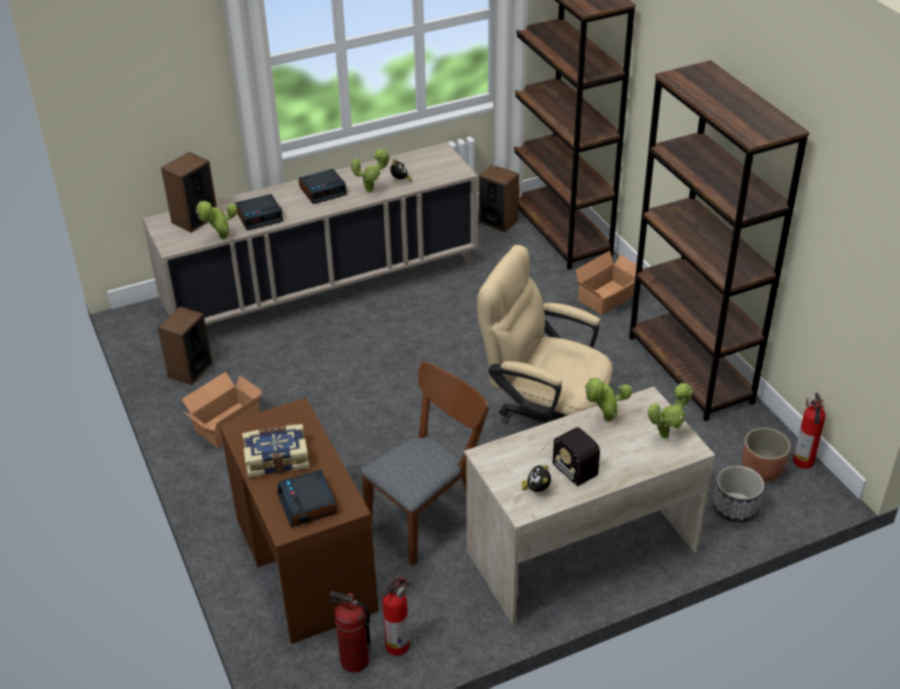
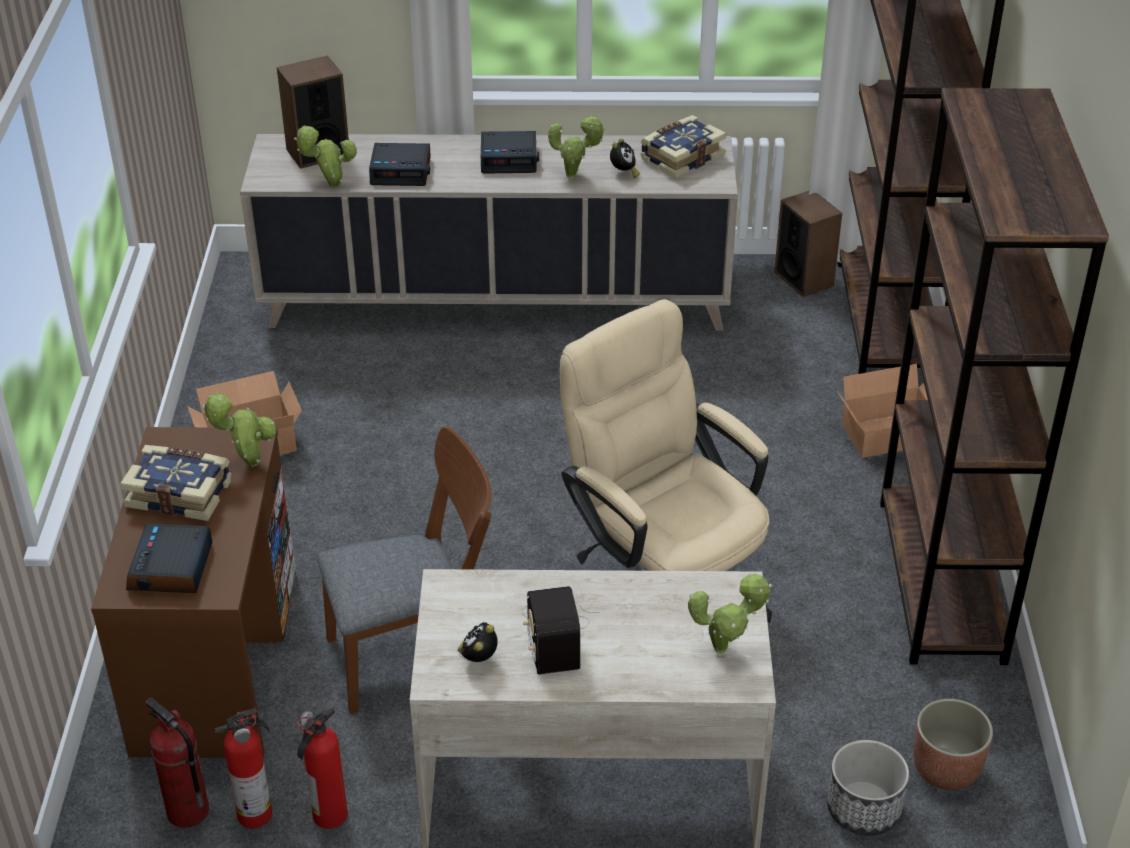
camera: 25 degrees right, 0 degrees up
(190, 370) = (255, 358): speaker -> none
(427, 162) = (681, 157): none -> book
(604, 420) = (651, 595): potted plant -> potted plant (248, 463)
(803, 462) = (1022, 781): fire extinguisher -> fire extinguisher (328, 816)

